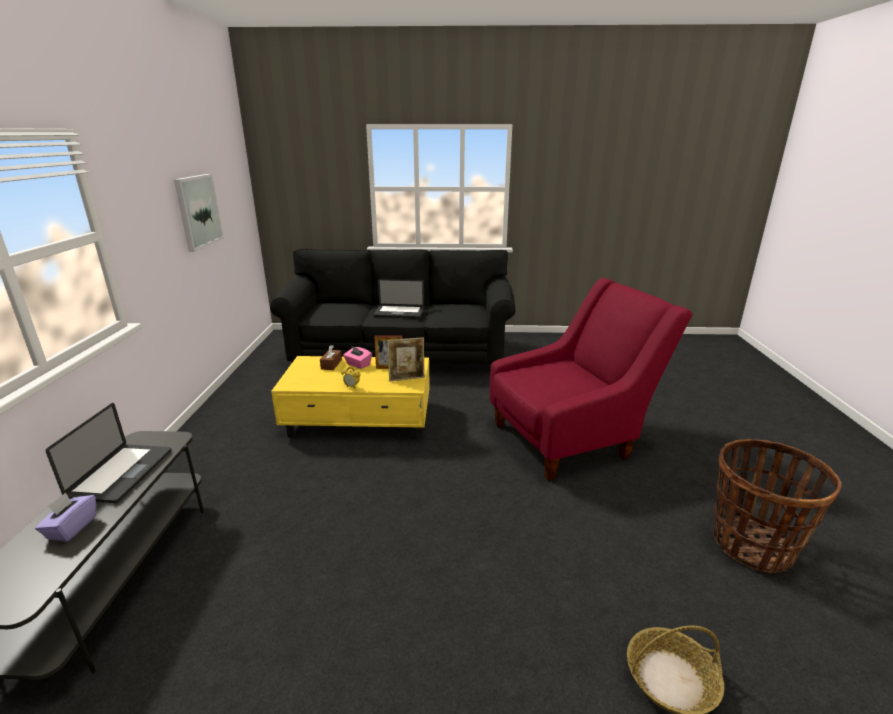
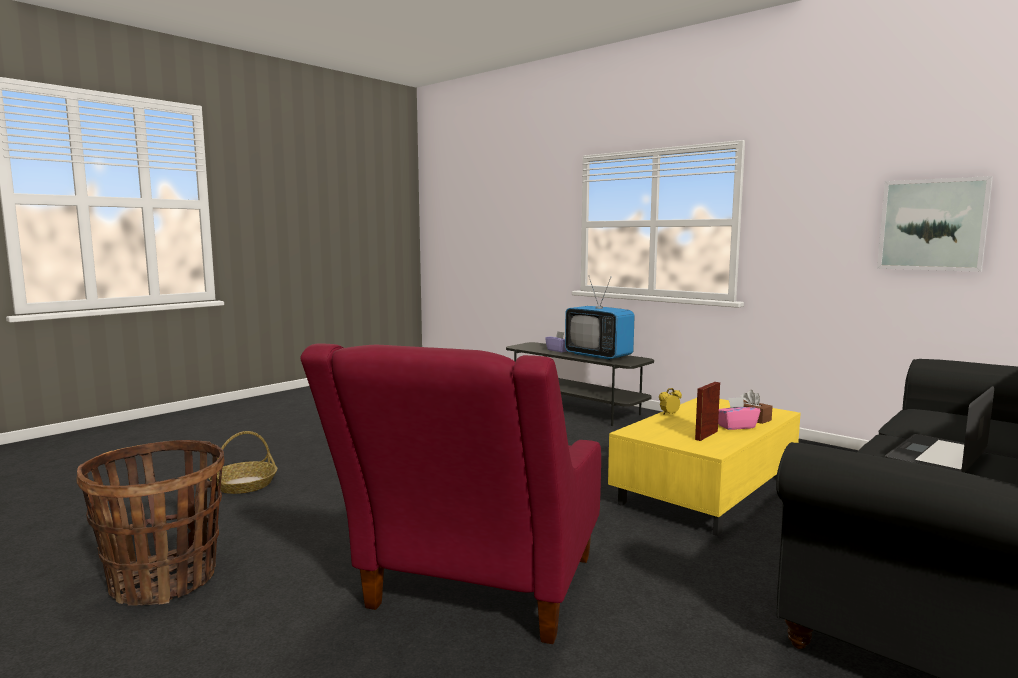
camera: 130 degrees right, 15 degrees down
(122, 474) = (598, 356): laptop -> television
(407, 378) = (659, 435): picture frame -> none

